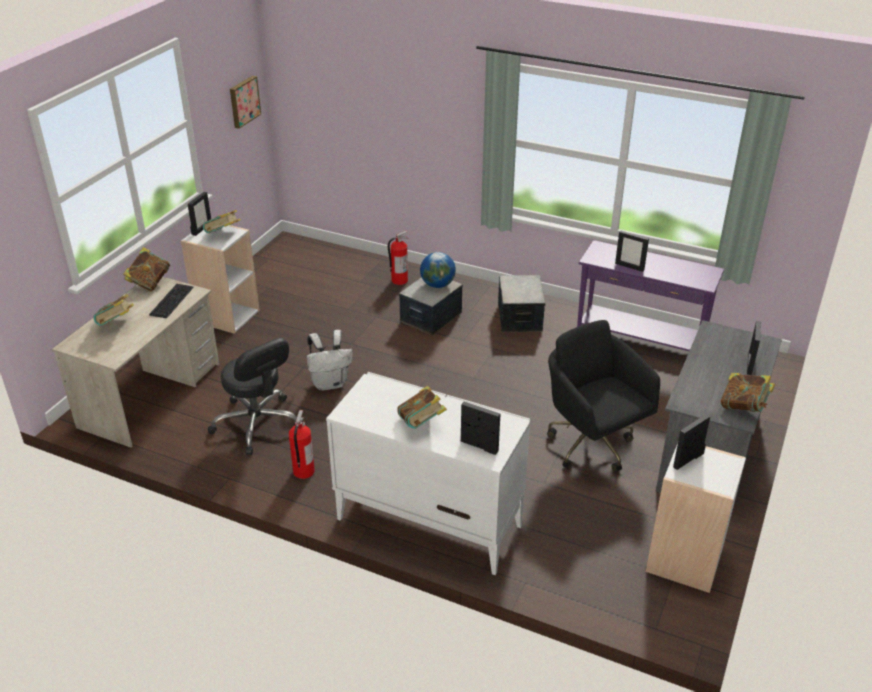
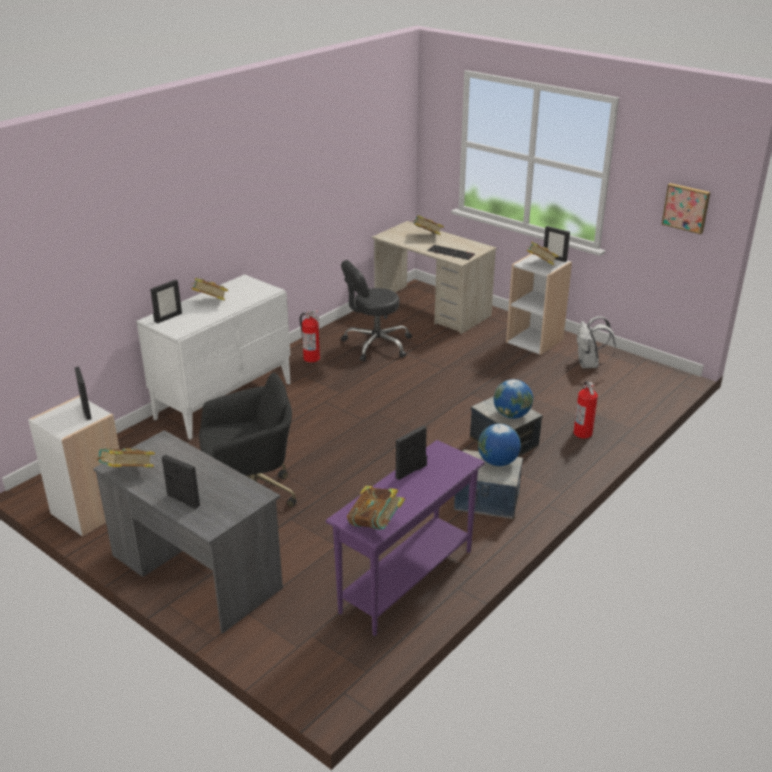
camera: 105 degrees right, 5 degrees down
(150, 283) = (481, 246): book -> book (375, 524)
(330, 383) = (415, 378): white backpack -> white backpack (589, 365)
(513, 285) = (497, 462): none -> globe

